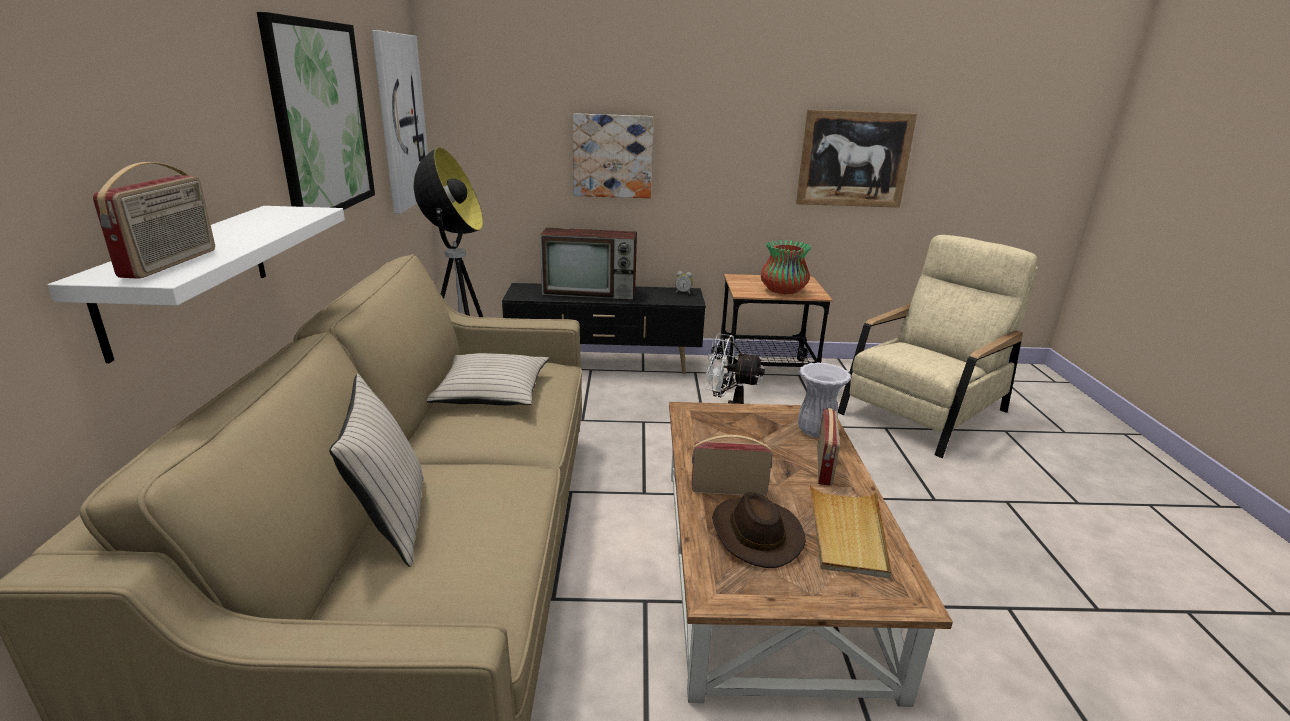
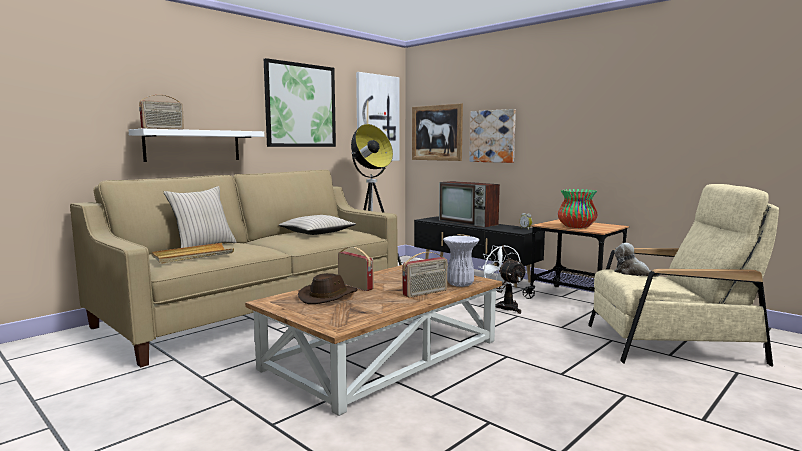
camera: 45 degrees right, 15 degrees down
(847, 533) = (369, 308): beige tray -> beige tray (192, 256)
(854, 159) = (661, 130): picture -> picture (436, 133)
(899, 349) = (632, 273): none -> plush toy

